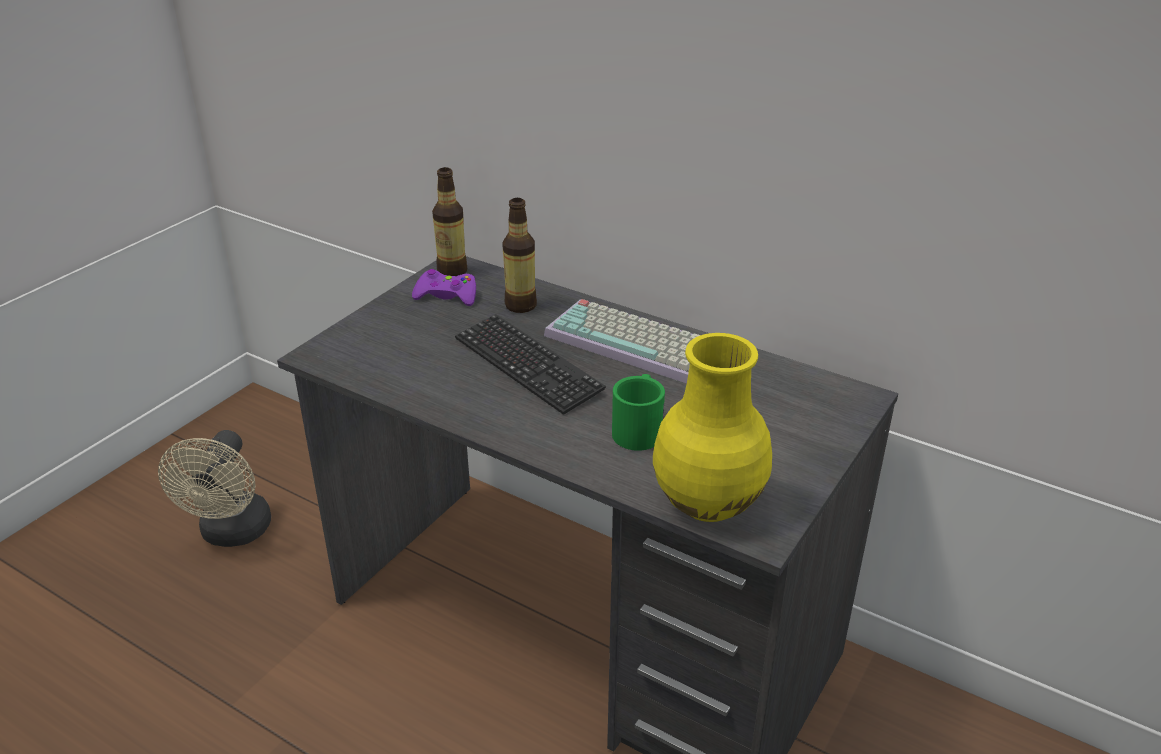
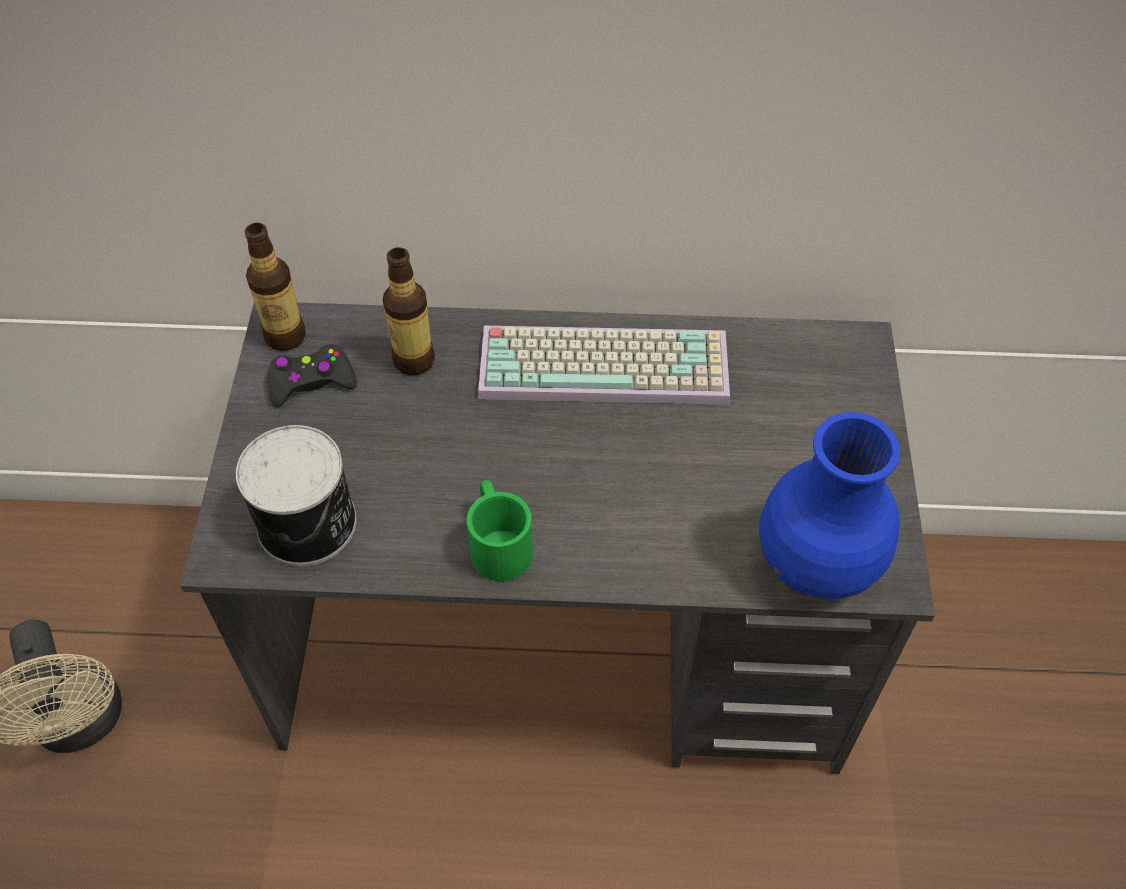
camera: 30 degrees left, 20 degrees up
(378, 358) = (310, 524): none -> can
(446, 296) = (311, 382): purple game controller -> black game controller
(527, 365) = (494, 455): keyboard -> none
(639, 428) = (680, 493): green mug -> green mug (498, 542)
(709, 502) = (817, 563): yellow vase -> blue vase

